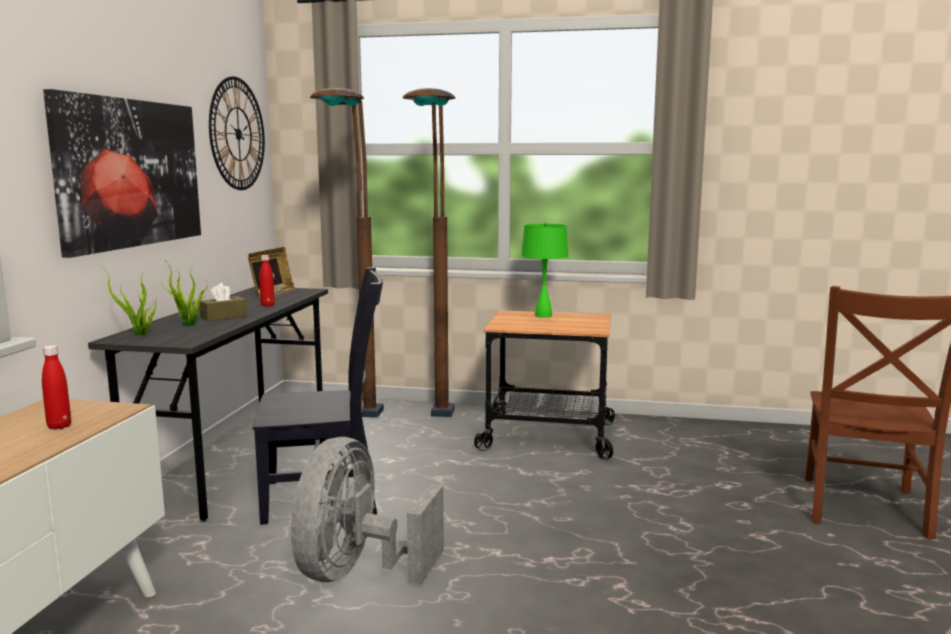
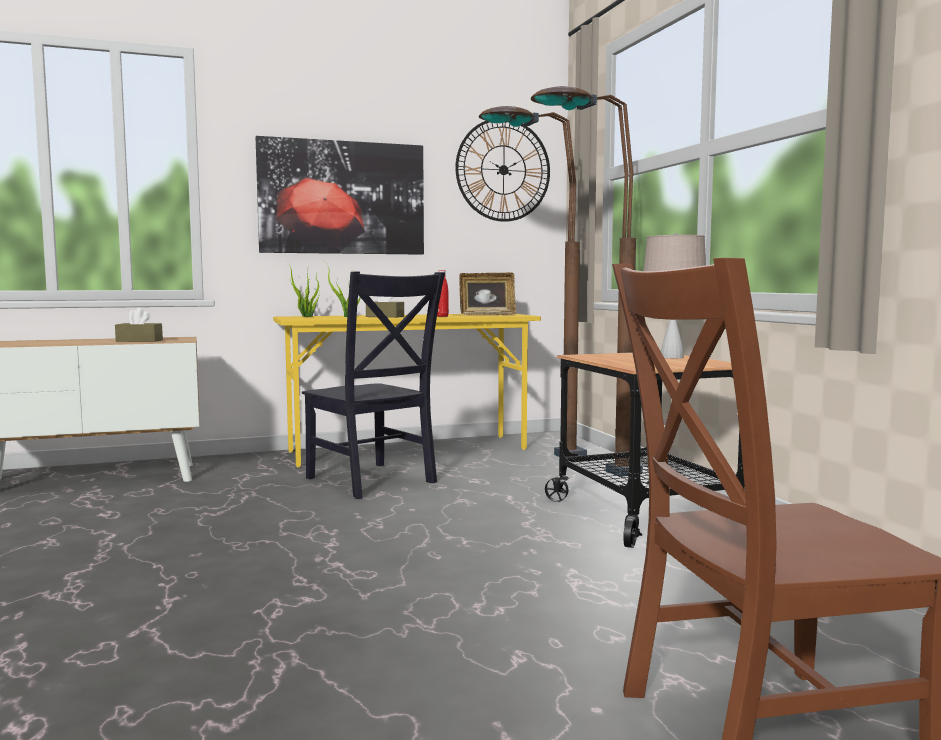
camera: 60 degrees right, 5 degrees down
(59, 426) = (139, 341): red bottle -> brown tissue box
(237, 459) = (408, 450): grey desk -> yellow desk
(358, 572) = (255, 514): grey fan -> none
(543, 315) = (671, 357): green table lamp -> beige table lamp

